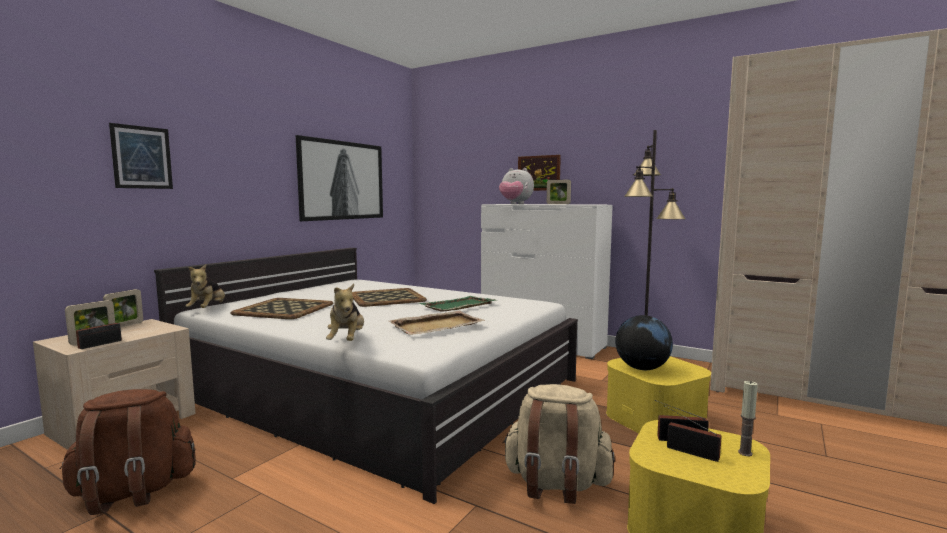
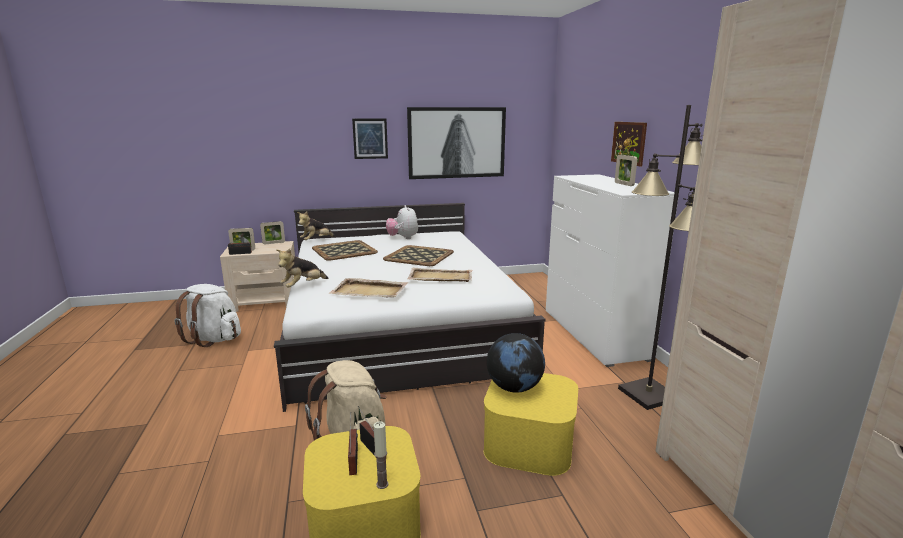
camera: 45 degrees right, 10 degrees up
(133, 492) = (213, 339): brown backpack -> white backpack
(142, 157) = (287, 135): picture -> picture (370, 138)
(458, 306) = (440, 277): green tray -> beige tray
(515, 204) = (583, 179): plush toy -> plush toy (403, 238)

